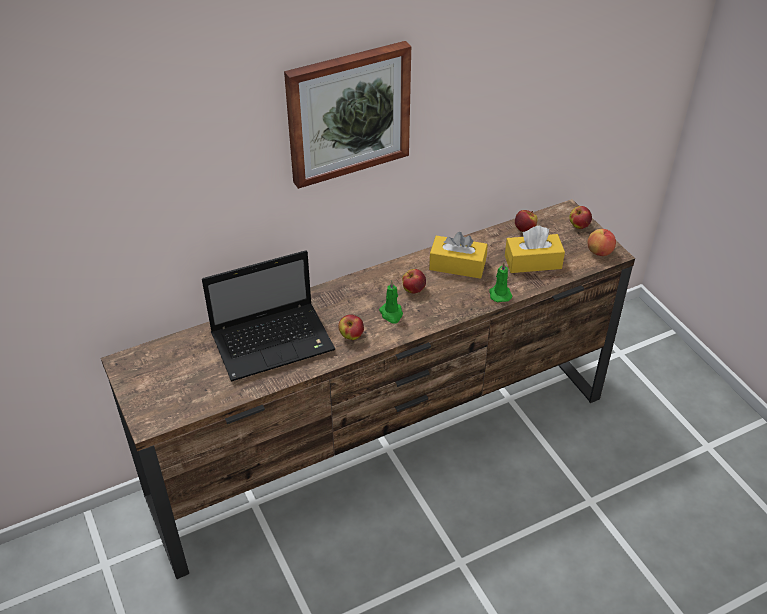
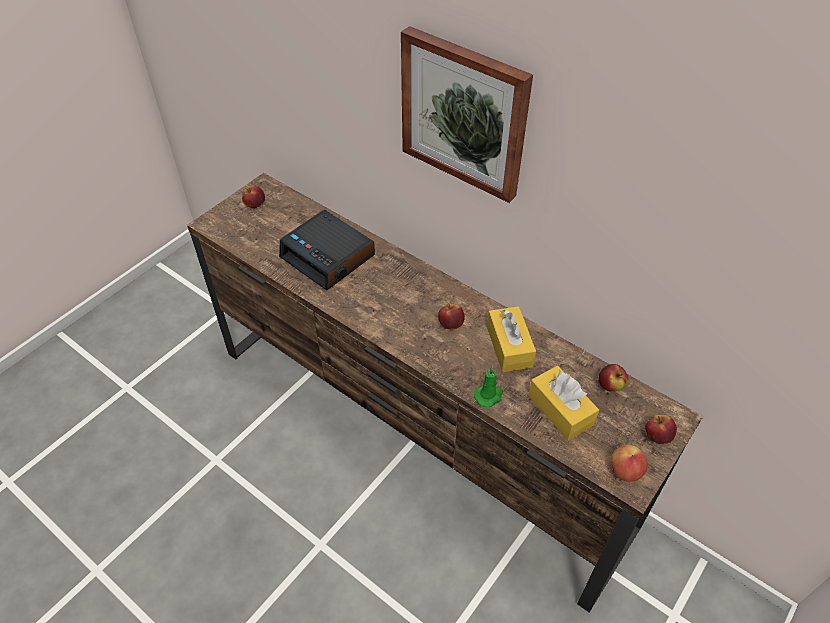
camera: 65 degrees right, 5 degrees up
(275, 342) = (329, 257): laptop -> alarm clock
(351, 336) = (363, 302): apple -> apple (255, 205)
(391, 314) = (407, 320): green candle -> none

